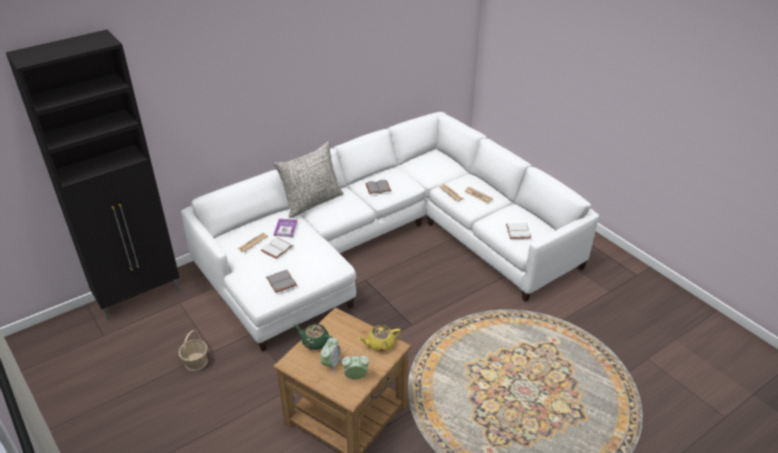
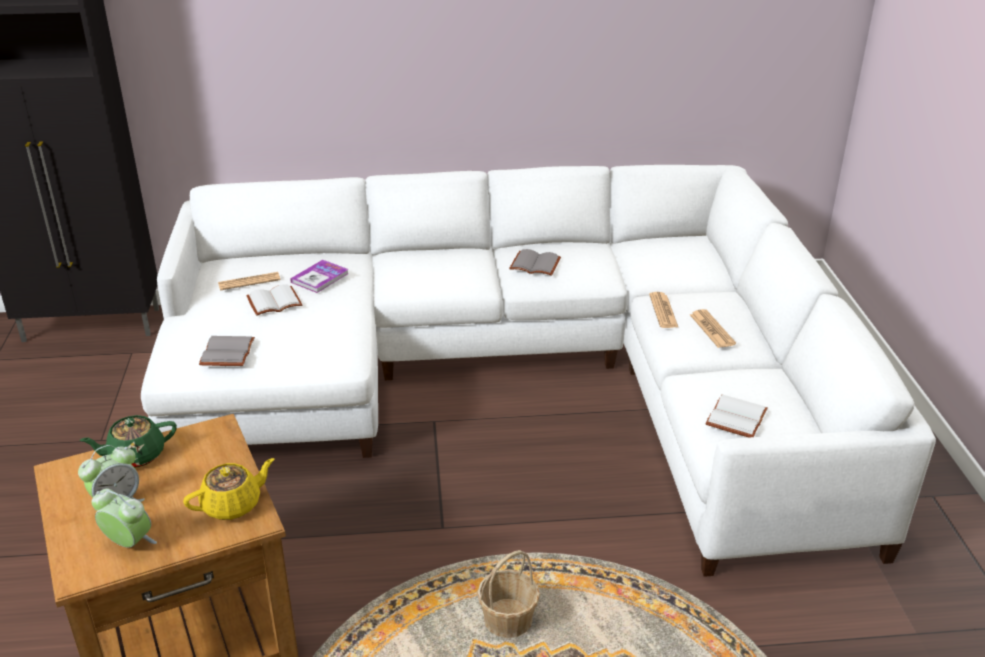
camera: 30 degrees right, 5 degrees down
(196, 362) = (64, 445): basket -> basket (508, 620)
(312, 202) = (405, 254): grey pillow -> none
(315, 342) = (135, 455): green teapot -> green teapot turned 75 degrees counterclockwise
(380, 344) = (233, 505): yellow teapot -> yellow teapot turned 135 degrees clockwise

